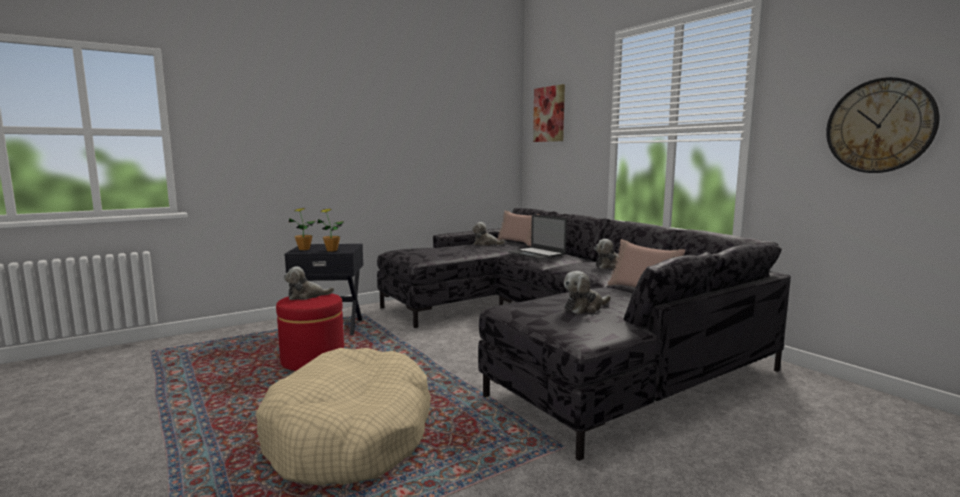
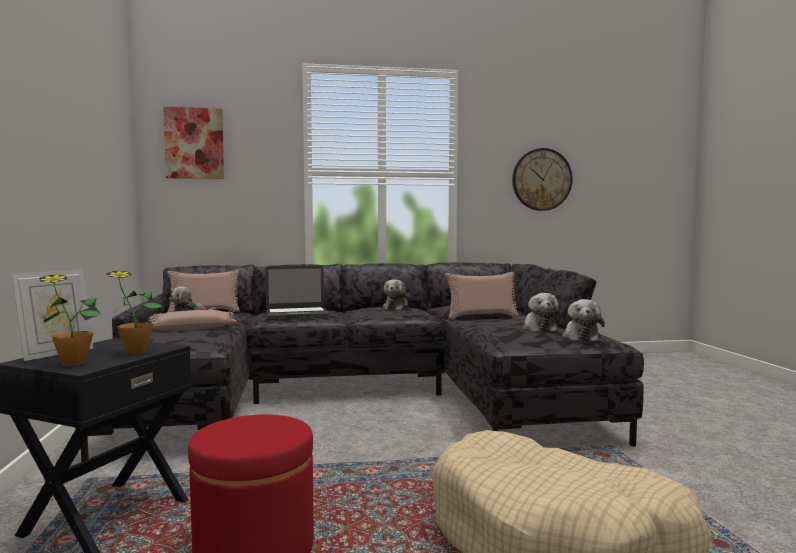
camera: 65 degrees left, 5 degrees down
(306, 296) = (227, 432): plush toy -> plush toy (580, 337)
(322, 244) = (56, 353): none -> picture frame
(459, 249) = (192, 327): none -> beige pillow

